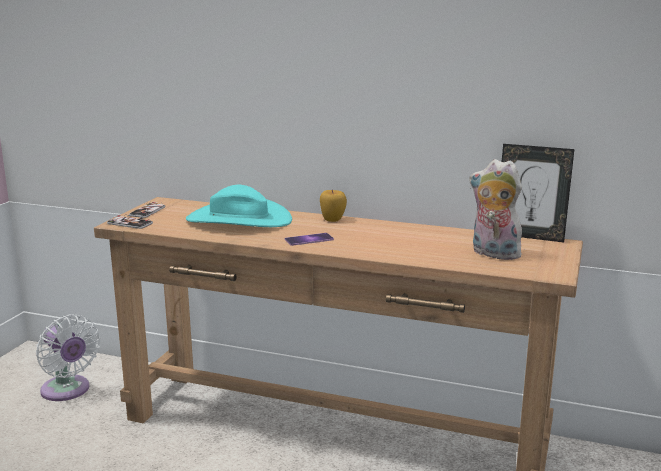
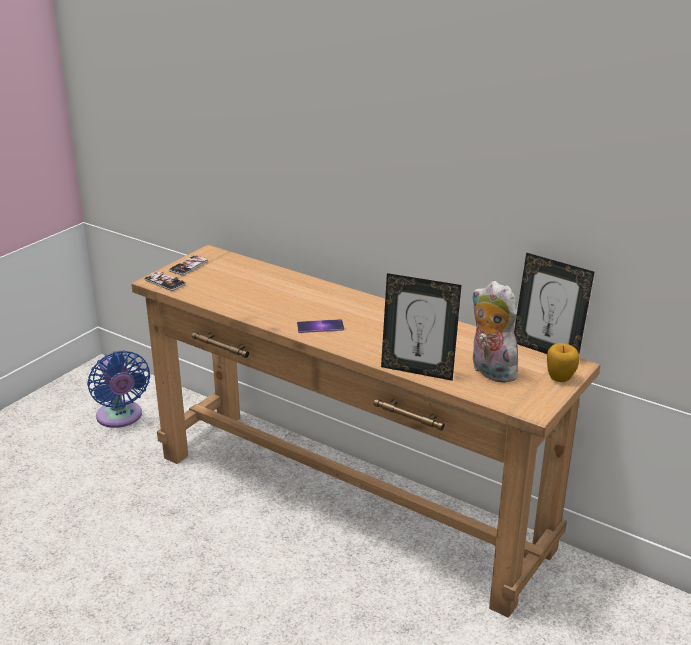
camera: 15 degrees right, 10 degrees up
(67, 391) = (120, 417): white fan -> blue fan
(238, 220) = (268, 289): turquoise hat -> none
(332, 219) = (360, 300): apple -> apple (560, 378)
(426, 259) = (418, 370): none -> picture frame

